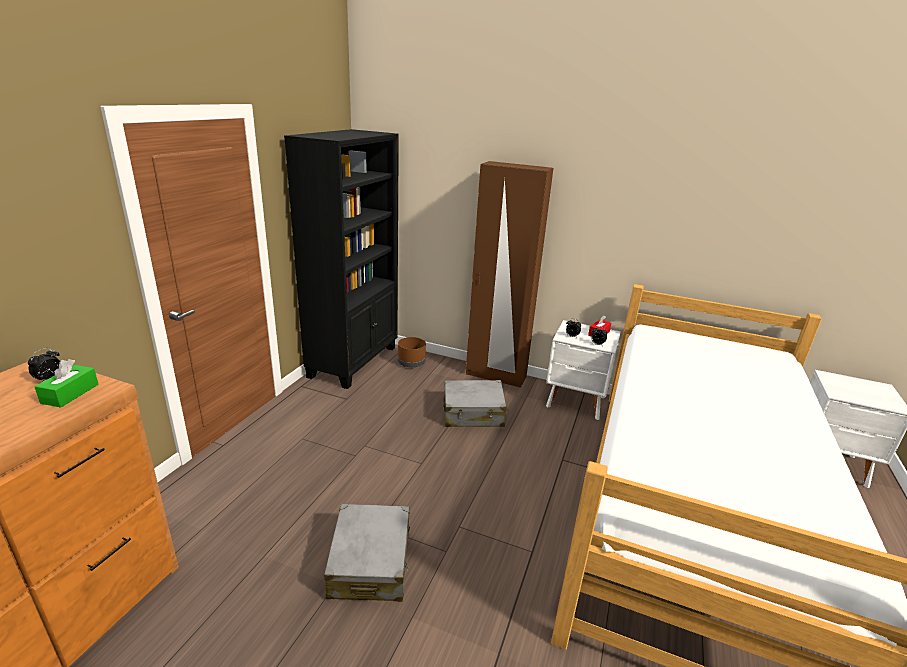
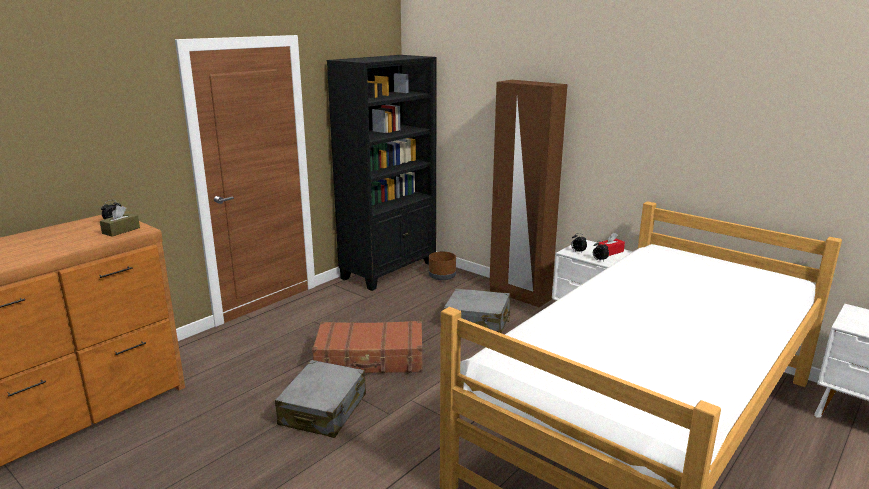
camera: 20 degrees right, 5 degrees down
(70, 393) = (121, 230): green tissue box -> brown tissue box
(389, 479) = (370, 359): none -> brown suitcase

